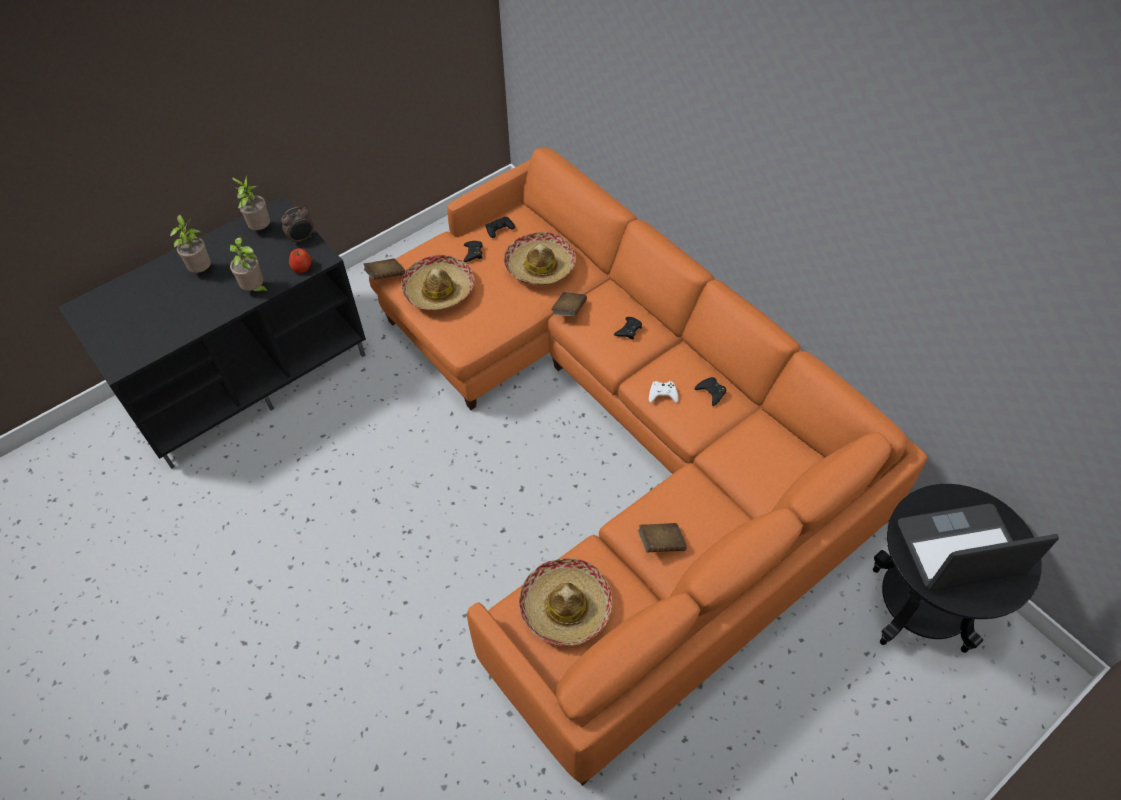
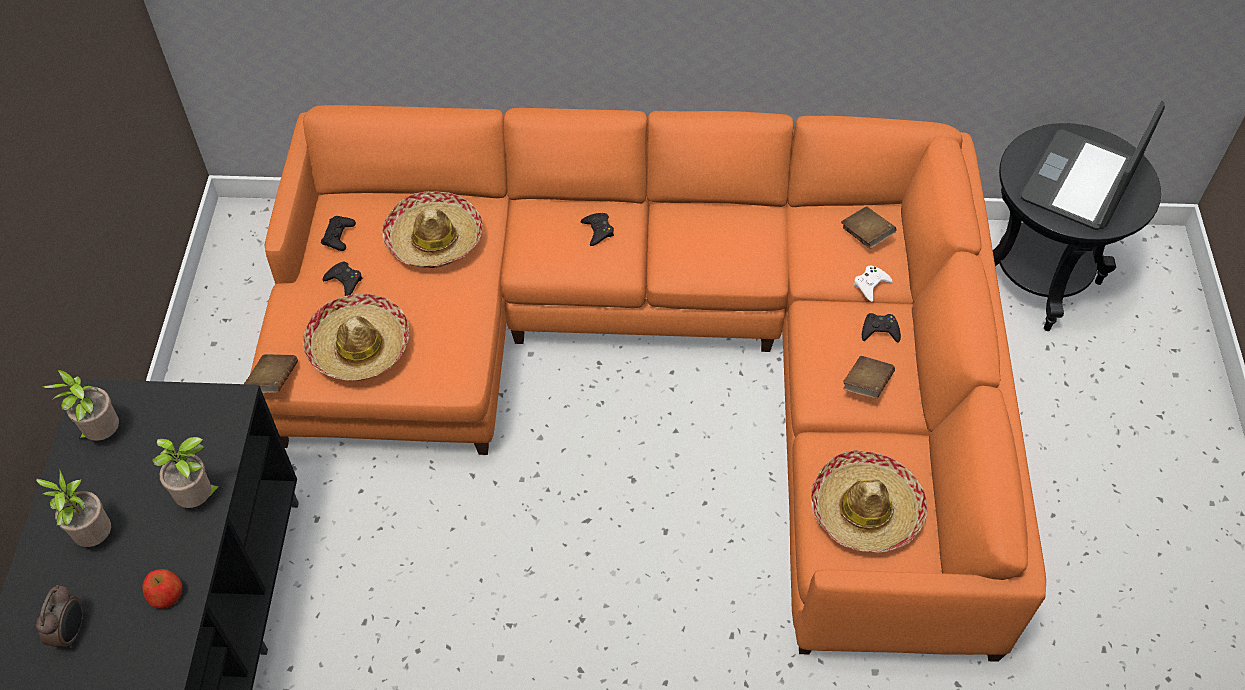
camera: 50 degrees left, 0 degrees up
(302, 239) = (175, 402): alarm clock -> alarm clock (72, 631)
(302, 267) = (221, 430): apple -> apple (166, 595)
(569, 311) = (518, 259): brown book -> brown book (866, 235)
(663, 394) = (702, 262): white game controller -> white game controller (871, 285)
(711, 392) = (739, 225): black game controller -> black game controller (879, 330)

